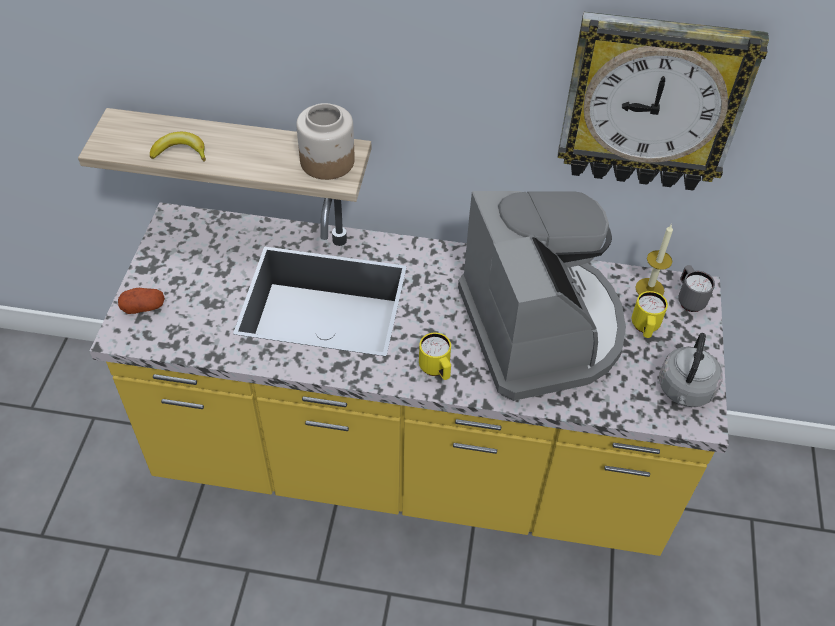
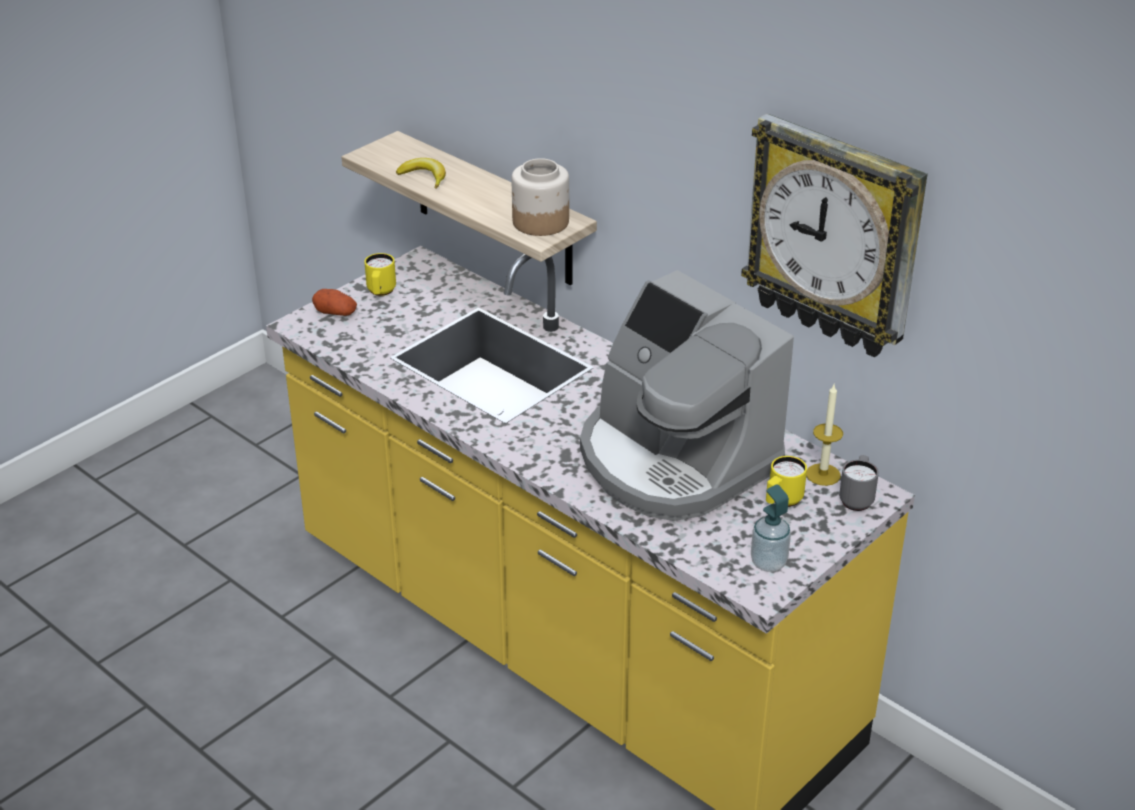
camera: 35 degrees right, 15 degrees down
(436, 370) = (540, 450): yellow mug -> yellow mug (380, 292)
(541, 328) = (674, 460): coffee machine -> coffee machine turned 120 degrees clockwise
(684, 391) = (768, 563): grey kettle -> soap dispenser

